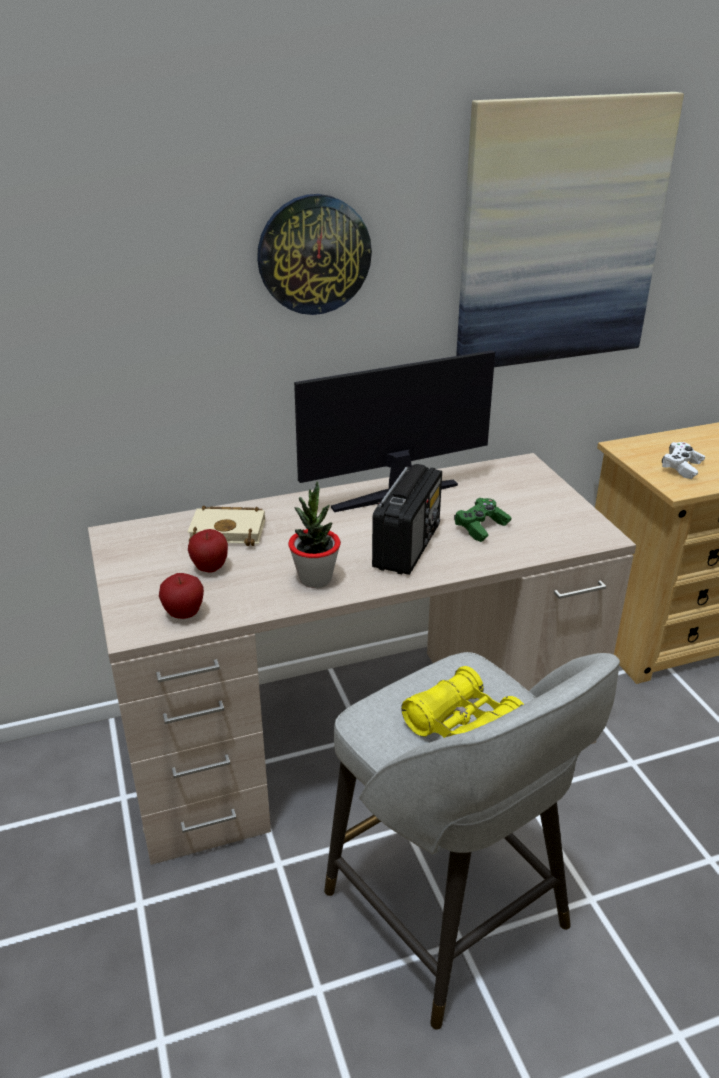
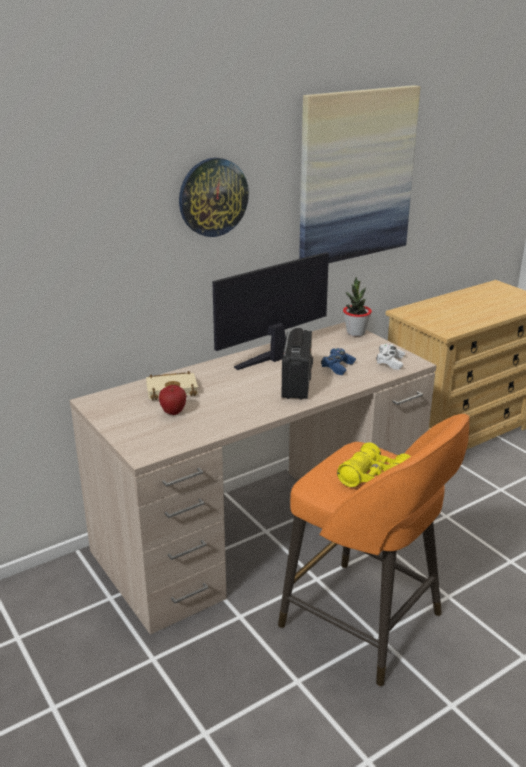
camera: 15 degrees left, 5 degrees down
(184, 614) = (172, 440): apple -> none
(315, 579) = (247, 409): potted plant -> potted plant (355, 333)
(450, 915) = (365, 622): grey stool -> orange stool
(481, 527) = (338, 367): green game controller -> blue game controller
(681, 467) = (443, 319): white game controller -> white game controller (390, 362)

